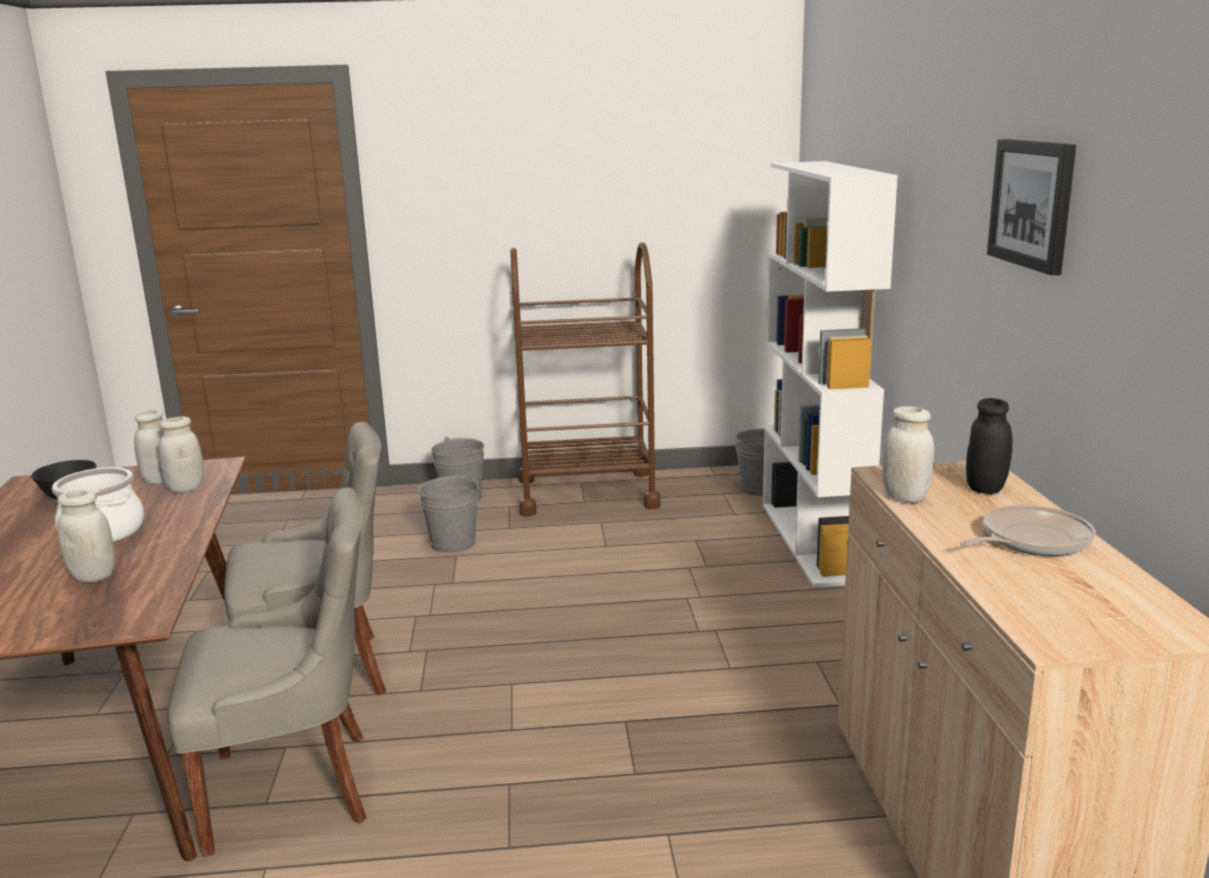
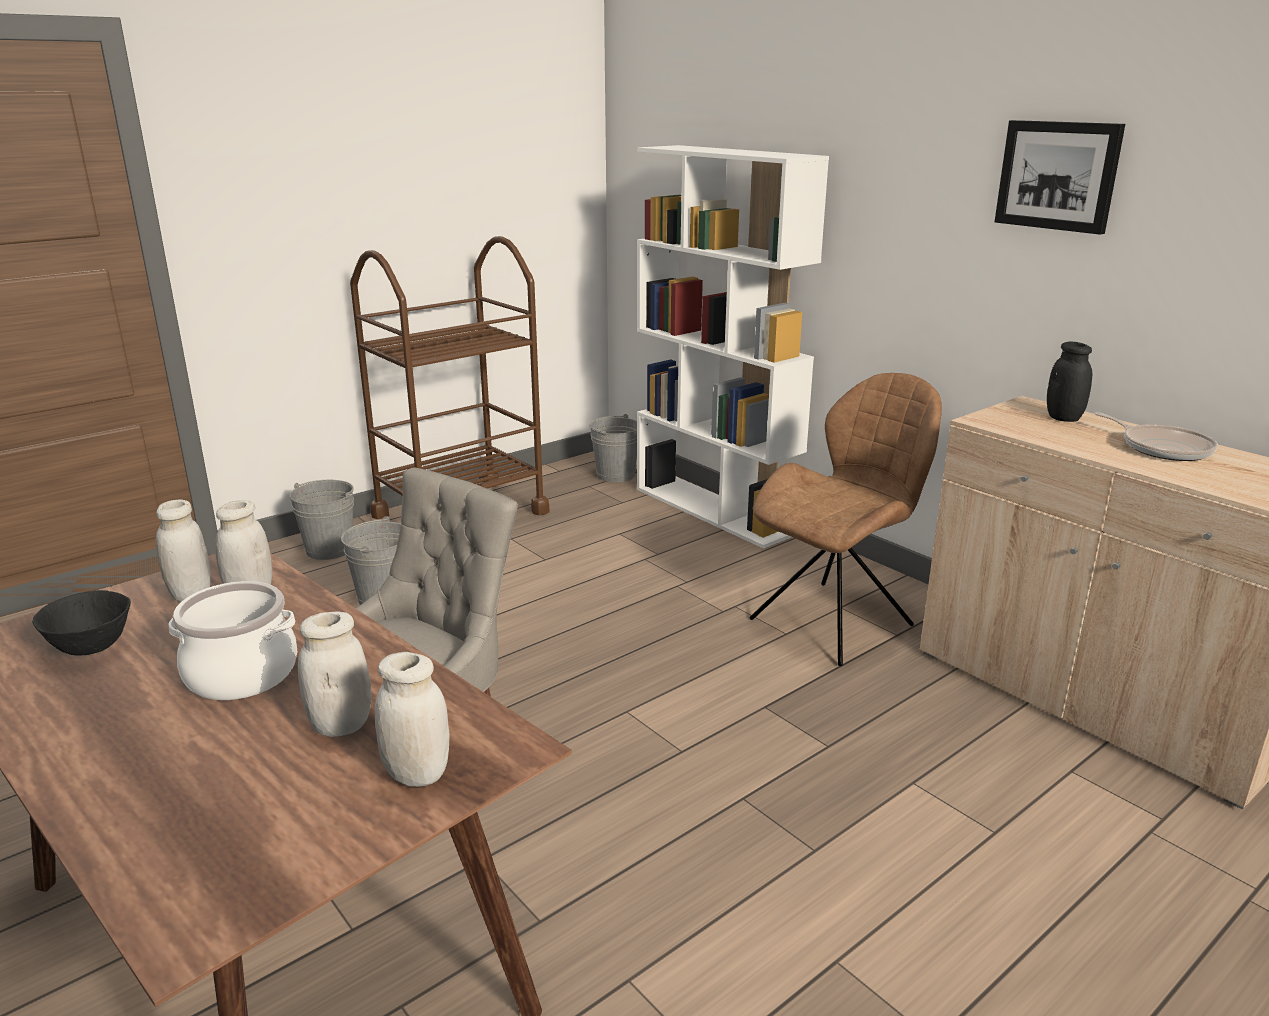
camera: 35 degrees left, 5 degrees up
(295, 788) = (550, 893): grey chair -> none
(794, 671) = (835, 620): none -> brown chair
(905, 497) = (1033, 435): white jar -> white jar (417, 773)
(1031, 540) = (1162, 448): frying pan -> frying pan turned 120 degrees clockwise

